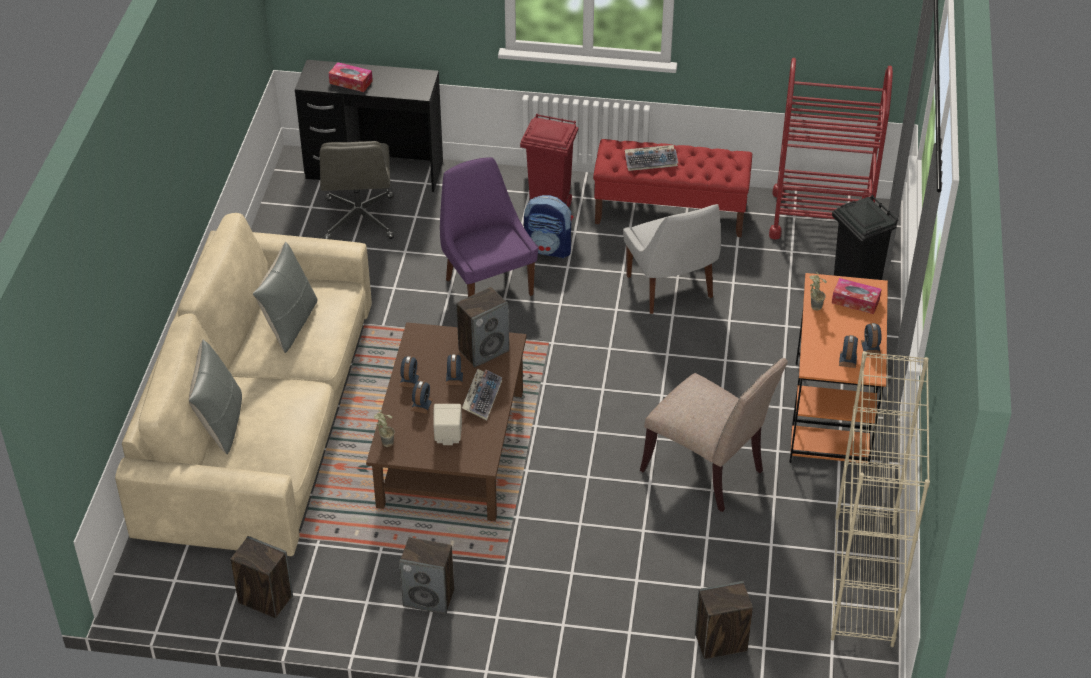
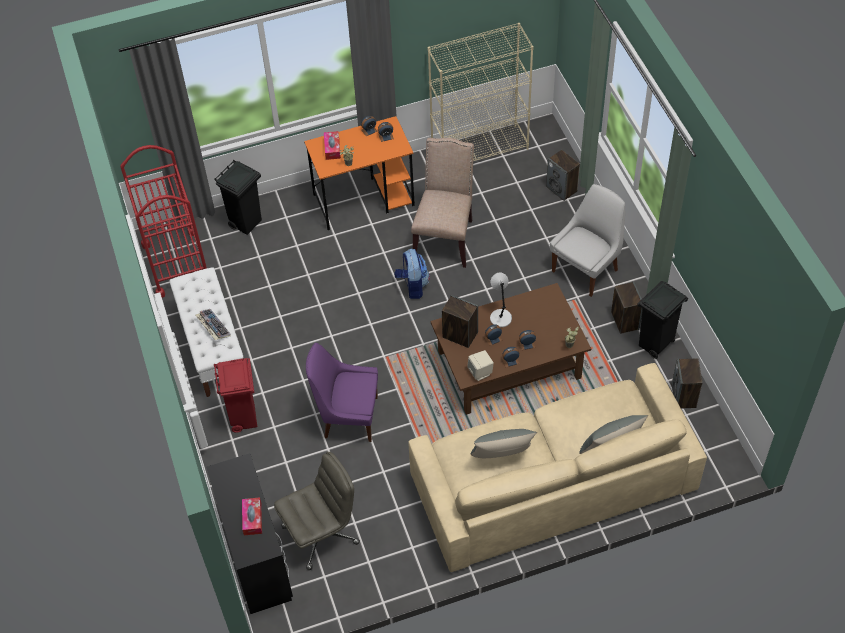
camera: 115 degrees left, 10 degrees up
(365, 610) = (655, 345): none -> black trash can
(448, 436) = (543, 318): beige speaker -> beige speaker (480, 372)
(482, 397) = (500, 317): keyboard -> grey table lamp
(487, 285) = (348, 417): purple chair -> purple chair turned 60 degrees clockwise
(549, 248) = (290, 399): backpack -> backpack (412, 286)
(671, 213) = (213, 346): red bench -> white bench
(671, 289) = (294, 315): white chair -> white chair (586, 269)

